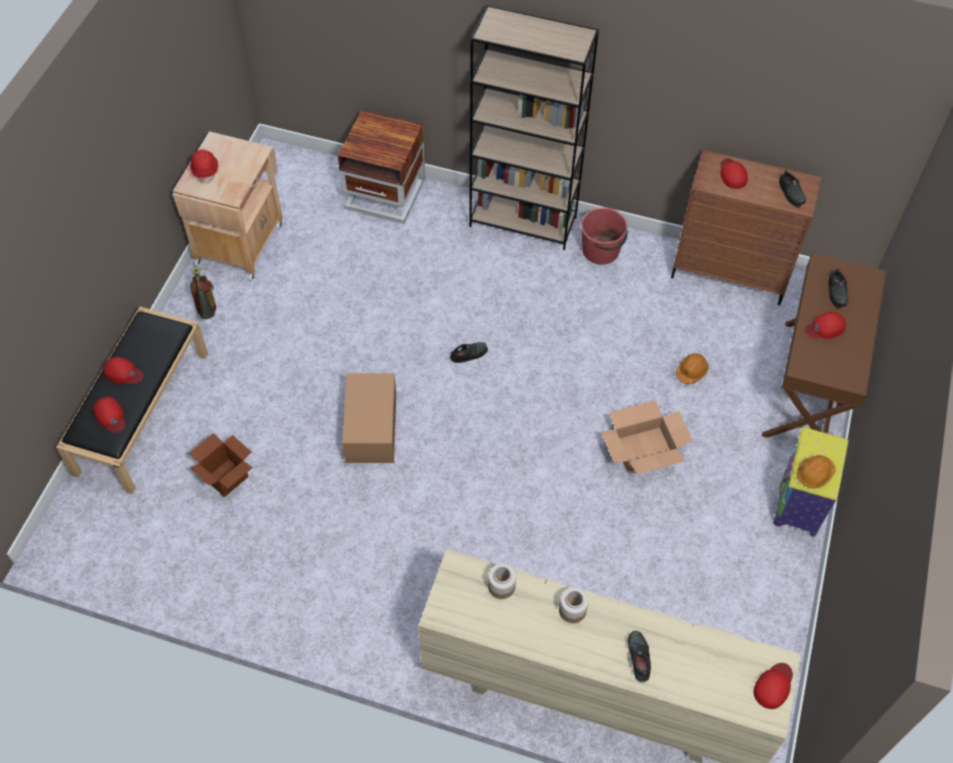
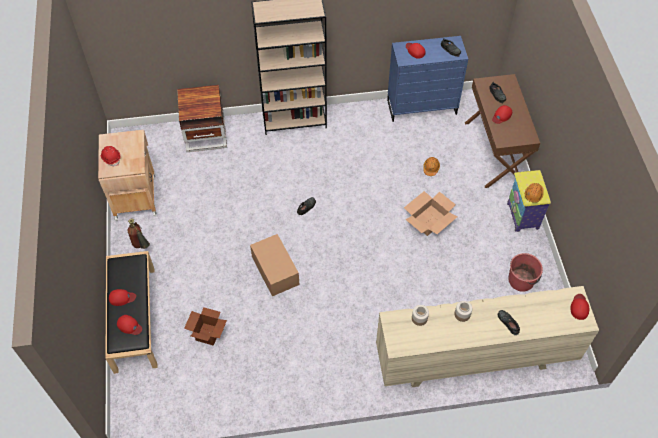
camera: 25 degrees left, 0 degrees up
(601, 250) = (346, 120): red bucket -> red bucket (521, 280)
(730, 273) = (422, 106): brown dresser -> blue dresser

